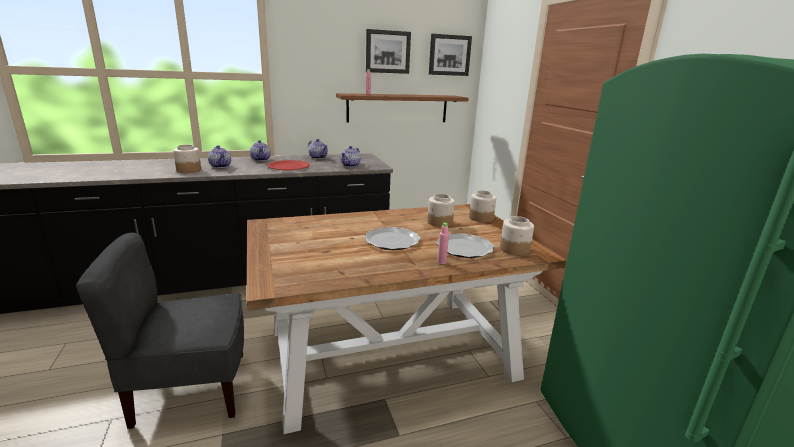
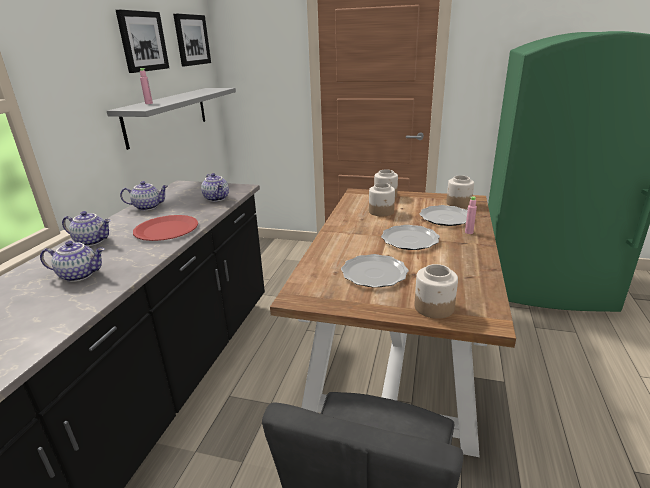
camera: 55 degrees left, 5 degrees up
(188, 170) = (58, 305): jar -> jar (434, 307)
(315, 238) = (373, 273): none -> plate
(398, 108) = (167, 115): brown shelf -> grey shelf

